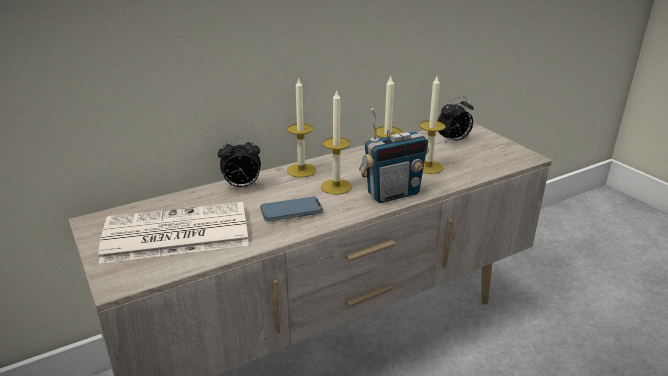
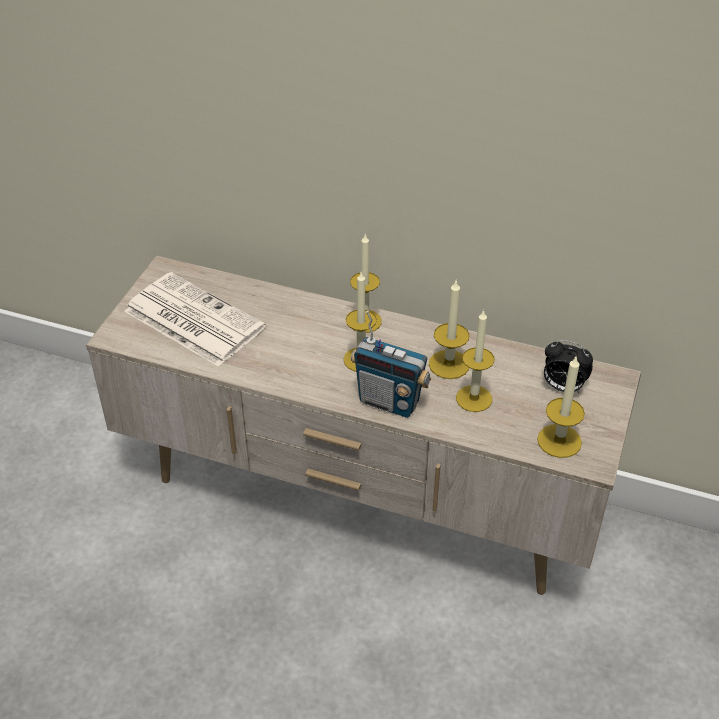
camera: 50 degrees right, 15 degrees up
(242, 186) = (296, 305): alarm clock -> none
(291, 212) = (289, 359): phone -> none
(498, 158) = (559, 441): none -> candle

